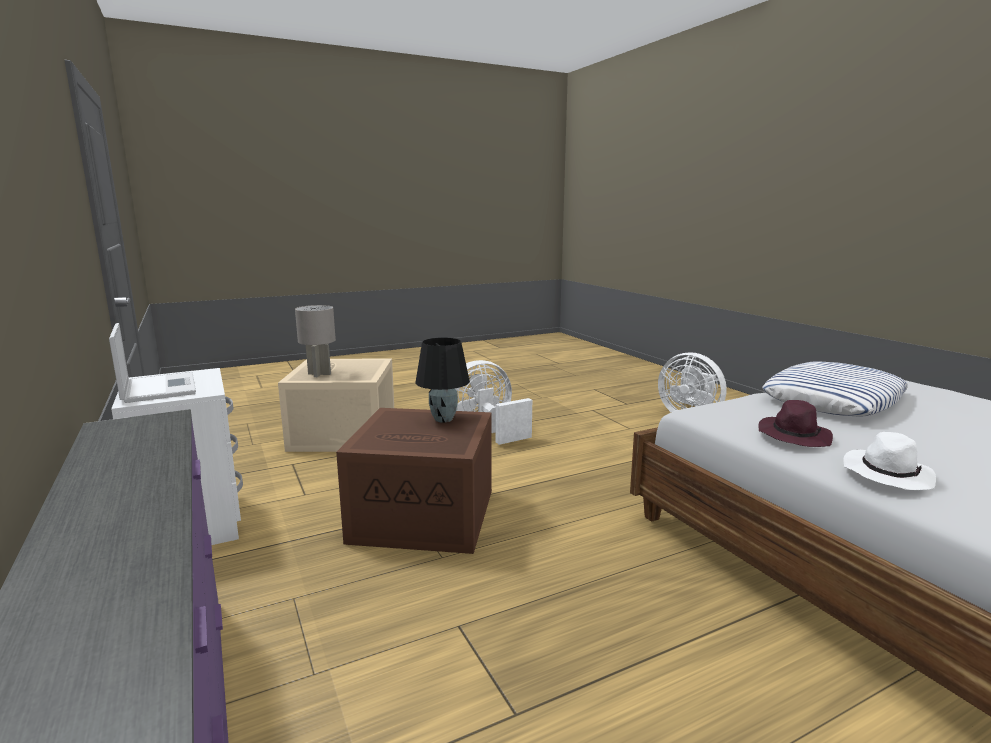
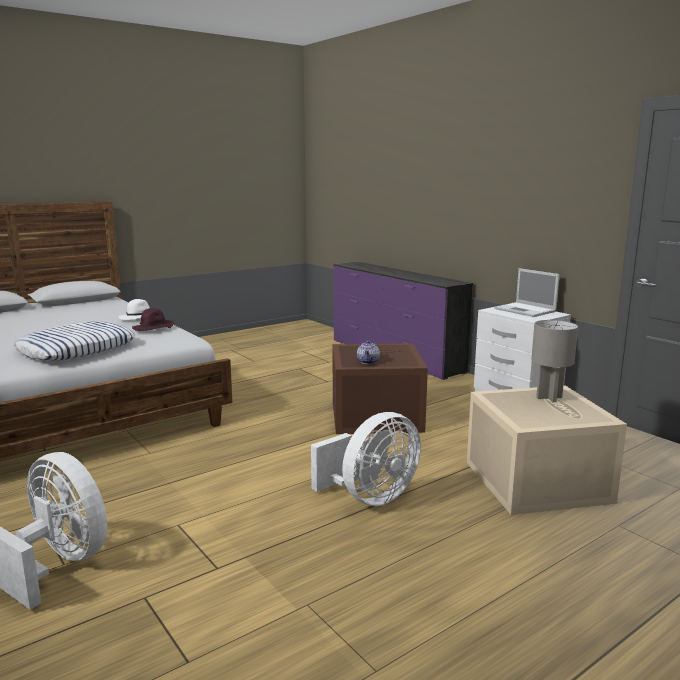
camera: 170 degrees right, 0 degrees up
(442, 419) = (368, 362): black table lamp -> teapot

